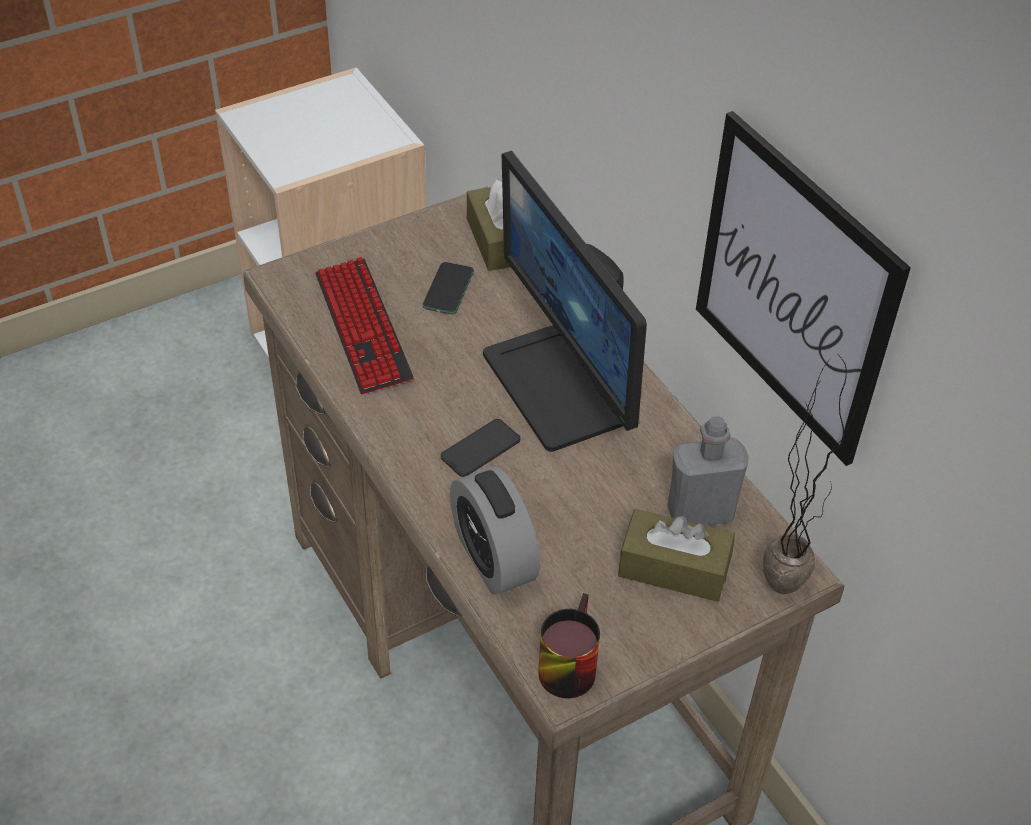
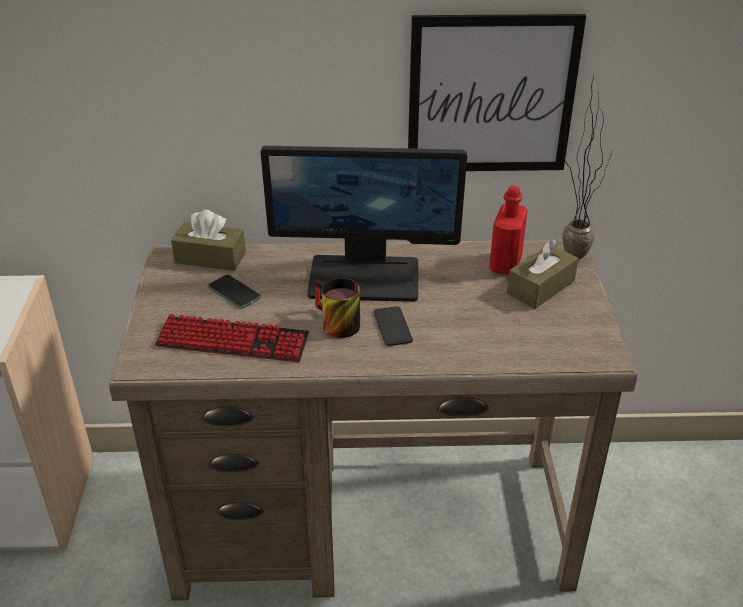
camera: 60 degrees left, 10 degrees down
(493, 558) = (489, 352): alarm clock -> none
(564, 663) = (588, 351): mug -> mug (334, 324)
(700, 512) = (505, 264): grey bottle -> red bottle

